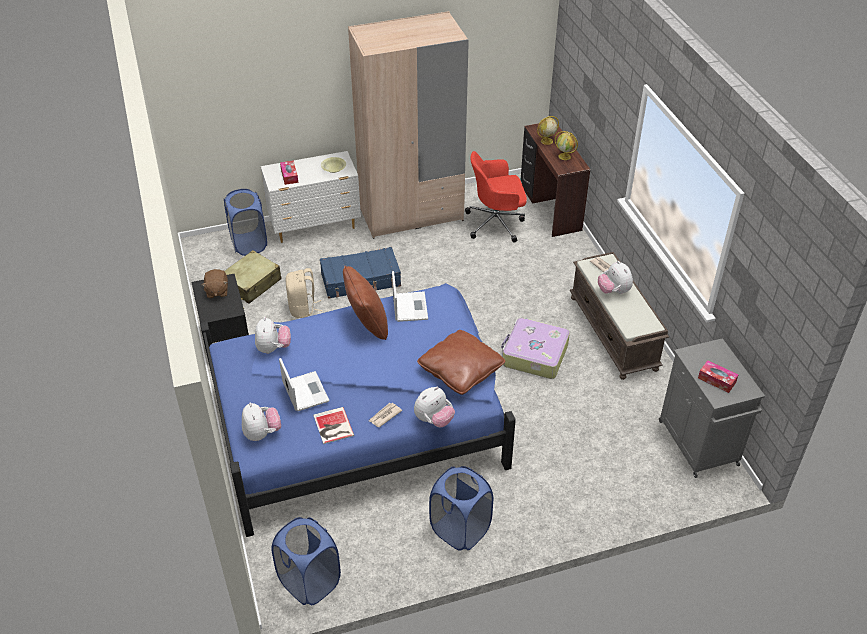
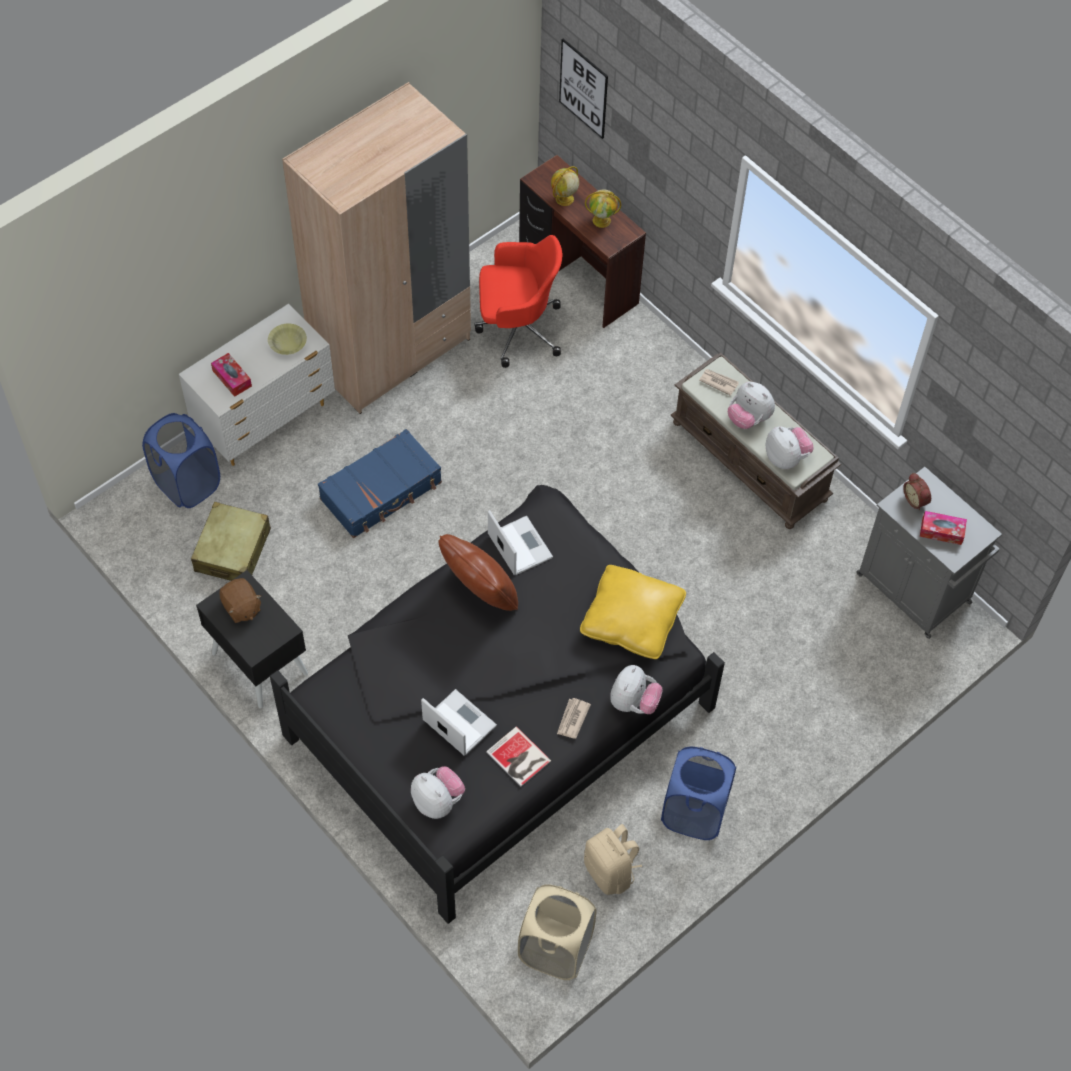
camera: 25 degrees left, 15 degrees up
(273, 348) = (380, 674): plush toy -> plush toy (786, 458)
(303, 308) = (328, 566): beige backpack -> beige backpack (610, 871)
(309, 582) = (555, 949): blue laundry basket -> beige laundry basket
(362, 419) = (499, 707): blue bed -> black bed
(460, 370) = (631, 620): brown pillow -> yellow pillow
(496, 223) = (517, 329): red office chair -> red office chair turned 150 degrees counterclockwise
(534, 355) = (667, 531): suitcase -> none
(571, 61) = (583, 88): none -> picture
(706, 355) = (916, 499): none -> alarm clock

